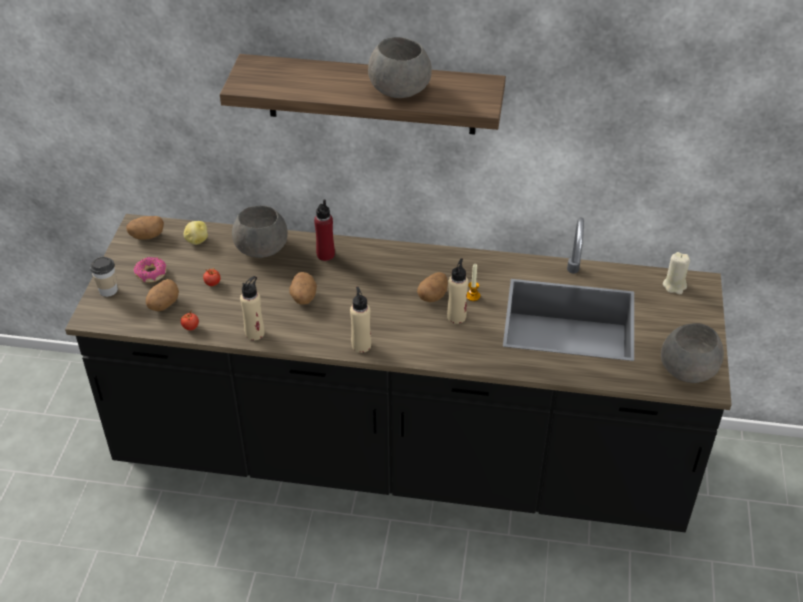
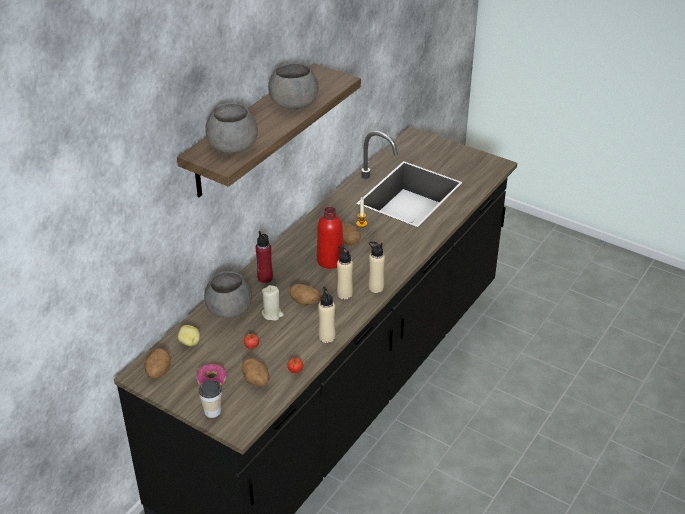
camera: 65 degrees left, 5 degrees down
(386, 293) = (330, 260): none -> red bottle
(456, 317) = (376, 237): beige bottle -> beige bottle (344, 294)
(674, 285) = (409, 145): beige candle -> beige candle (272, 314)
(689, 368) = (481, 165): grey bowl -> grey bowl (232, 145)

